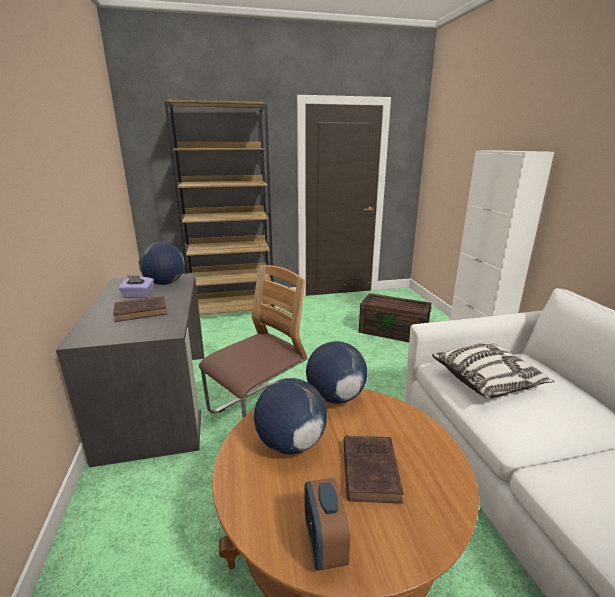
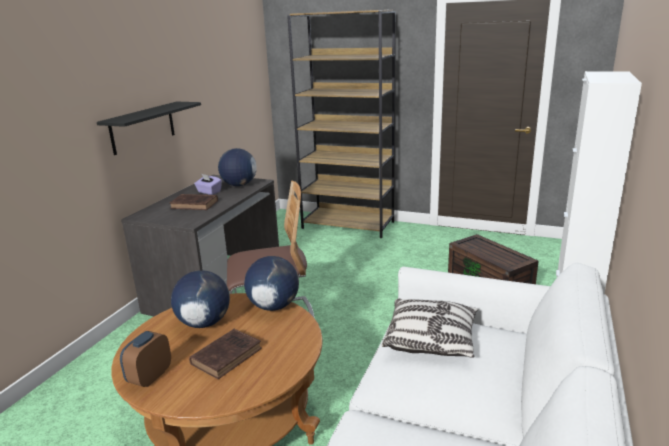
camera: 35 degrees right, 0 degrees up
(53, 221) = (143, 127): none -> black shelf

